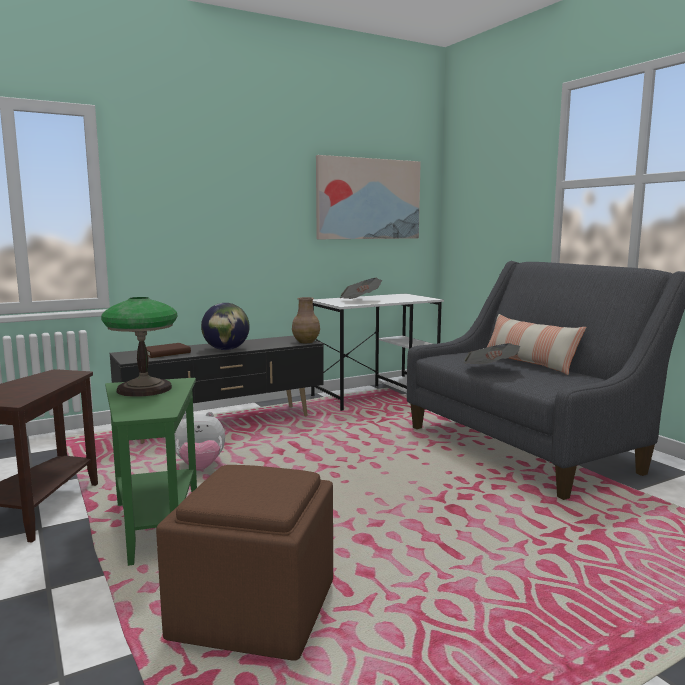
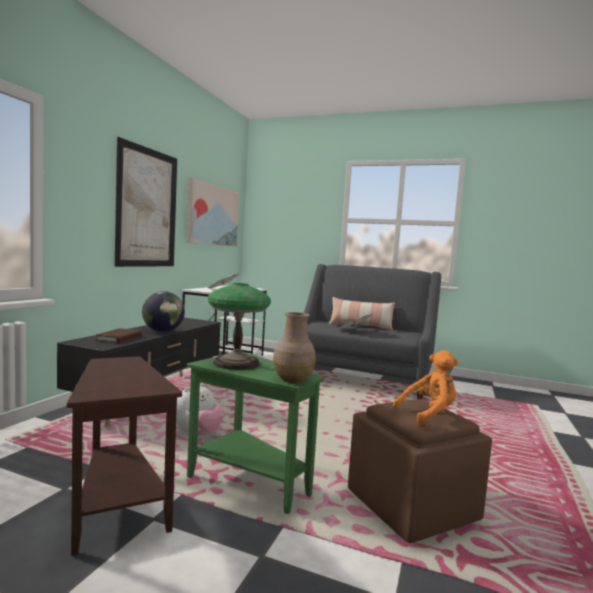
camera: 40 degrees left, 5 degrees down
(247, 202) = (147, 208): none -> picture
(255, 489) = (429, 414): none -> orange plush toy
(306, 342) = (206, 322): brown vase -> brown vase (292, 379)

